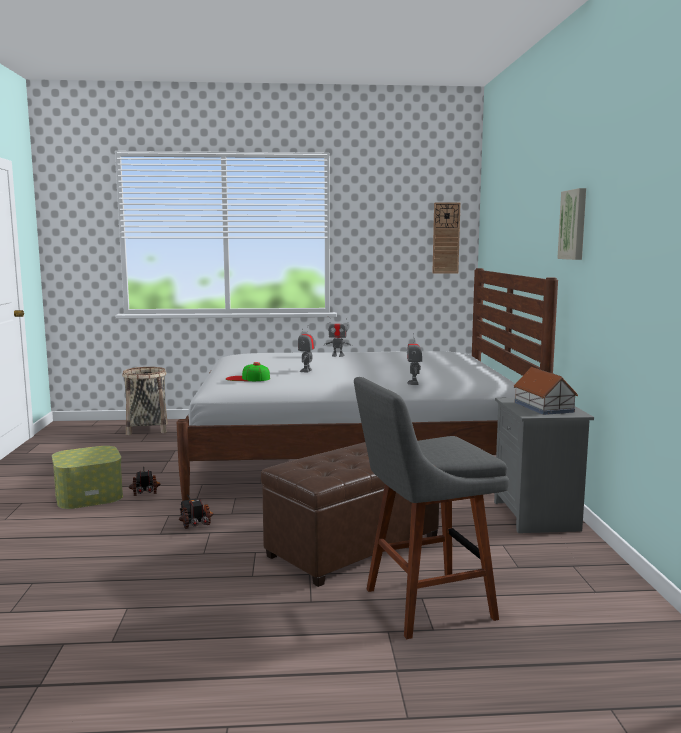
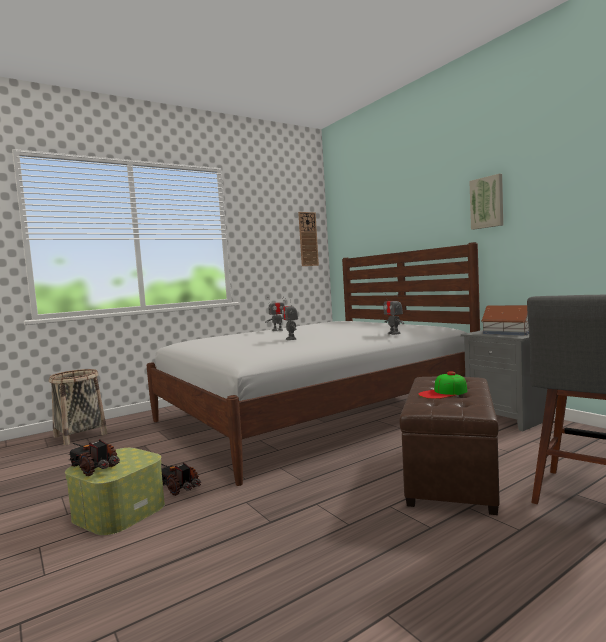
camera: 30 degrees left, 5 degrees down
(195, 522) = (285, 499): toy truck -> toy truck (94, 468)
(247, 378) = (260, 349): cap -> cap (443, 393)

